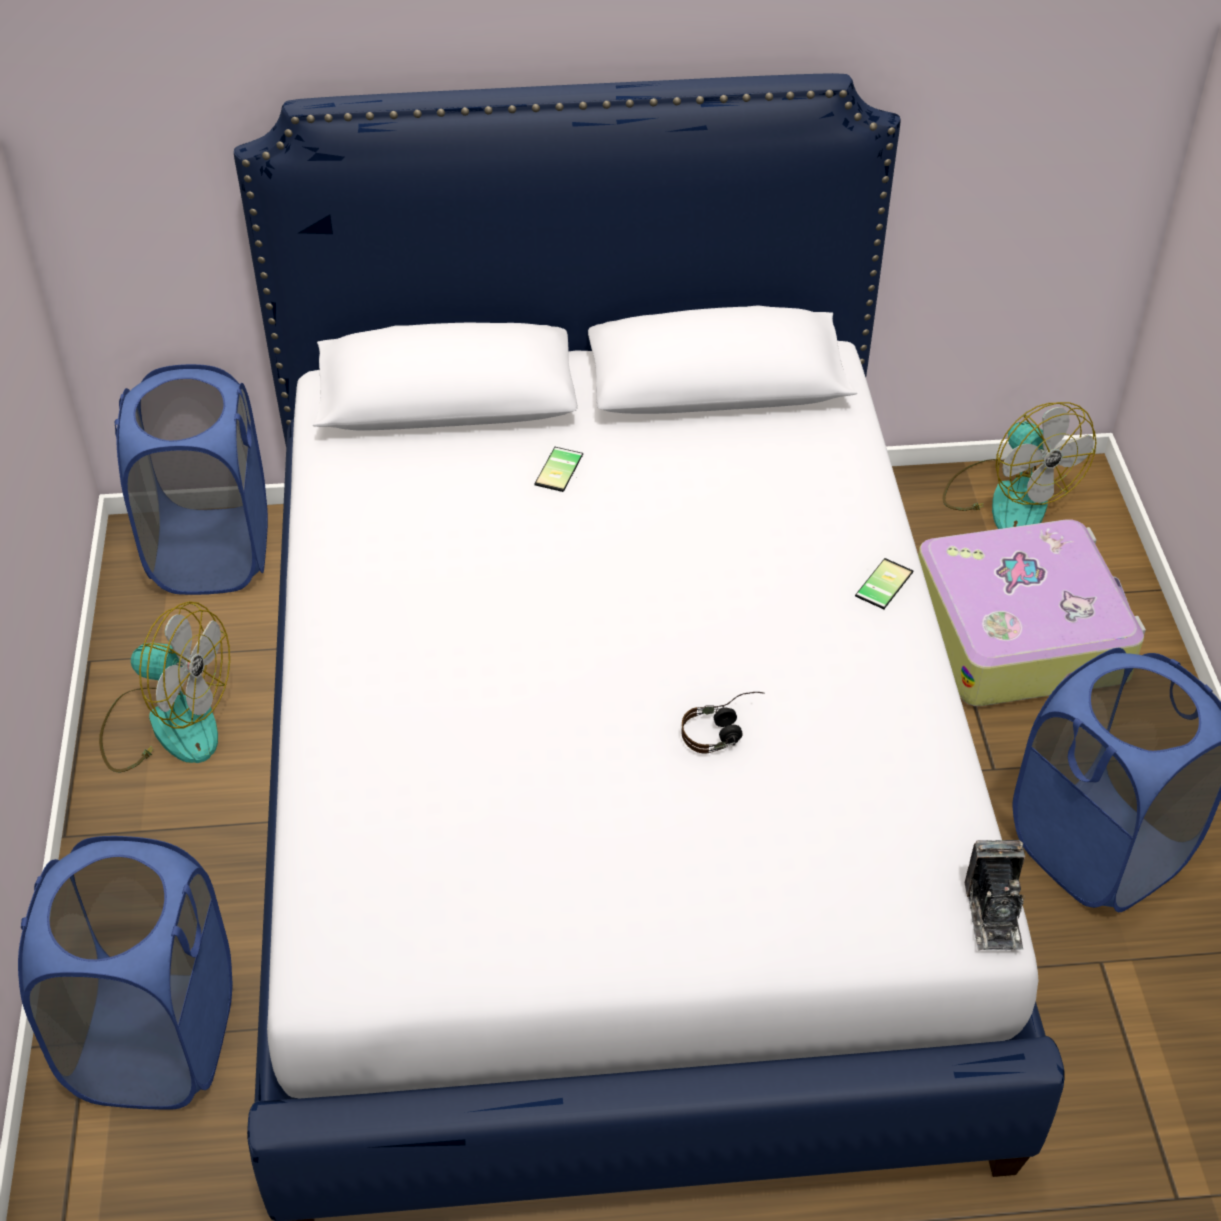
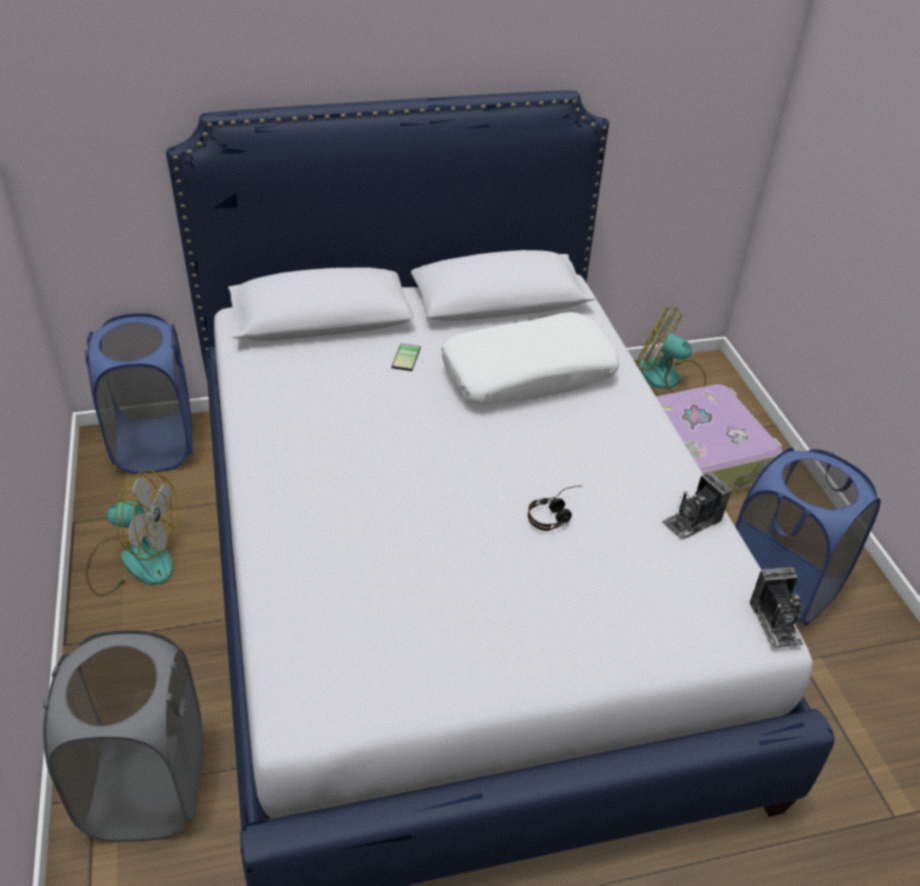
camera: 10 degrees left, 5 degrees down
(154, 1040) = (147, 787): blue laundry basket -> grey laundry basket
(732, 507) = (528, 373): none -> white pillow
(881, 582) = (638, 413): phone -> none
(916, 756) = (692, 521): none -> camera
(1008, 497) = (669, 378): fan -> fan turned 150 degrees clockwise

